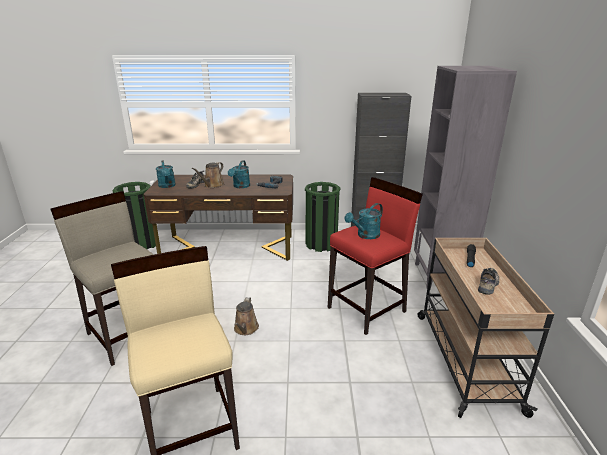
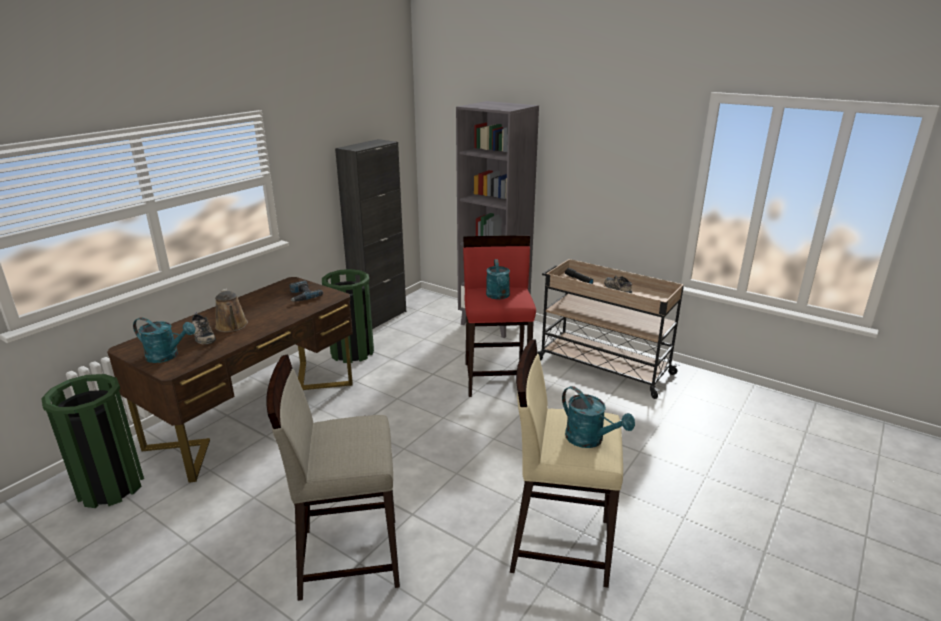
camera: 55 degrees left, 0 degrees up
(240, 186) = (271, 312): turquoise watering can -> turquoise watering can (590, 440)
(245, 329) = (445, 459): brown watering can -> none

